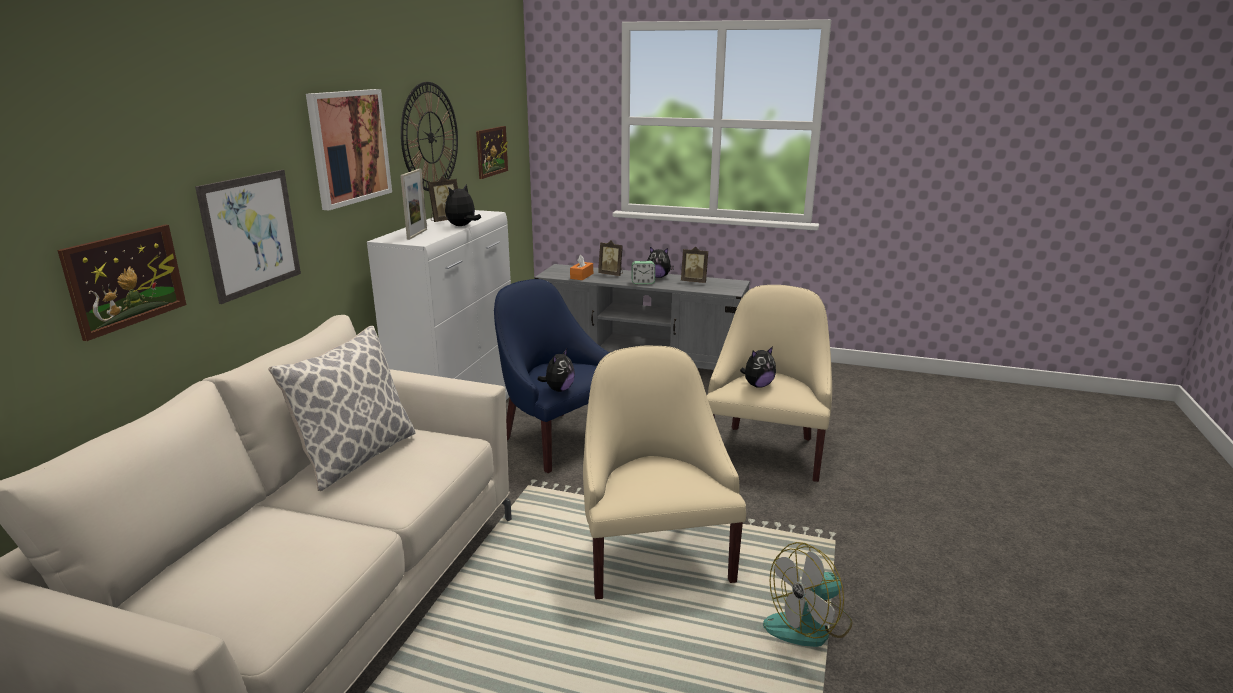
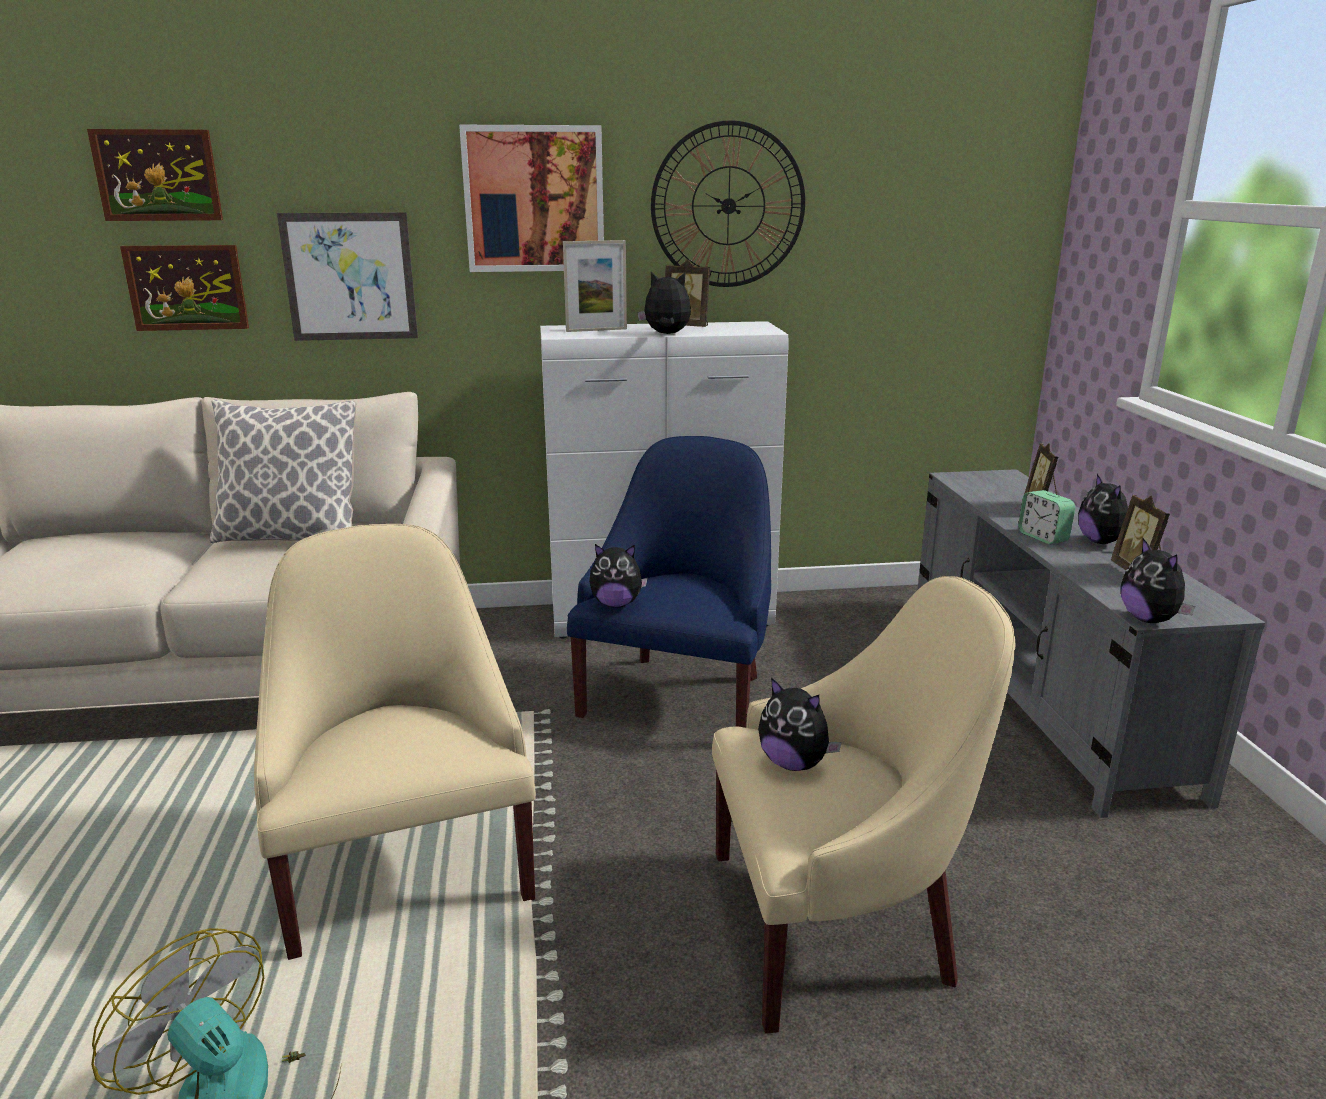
camera: 65 degrees right, 0 degrees up
(491, 151) = (911, 248): picture -> picture (157, 175)
(581, 276) = (989, 495): orange tissue box -> none
(653, 554) = (405, 866): beige armchair -> beige armchair turned 75 degrees counterclockwise
(735, 292) = (1150, 619): none -> plush toy

